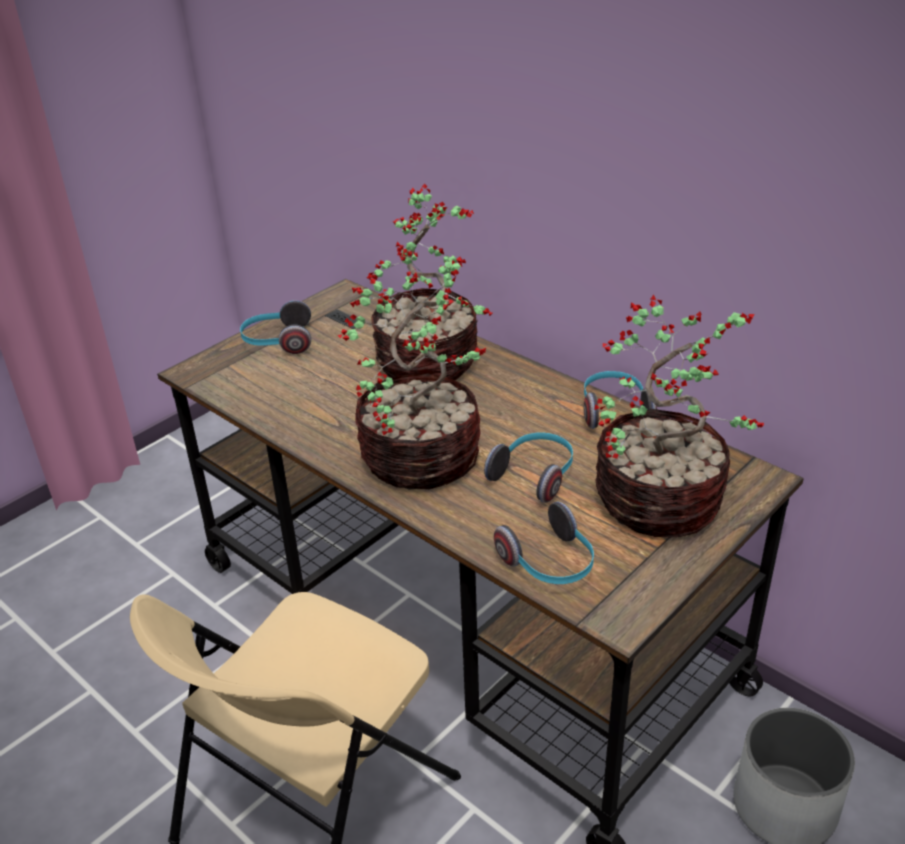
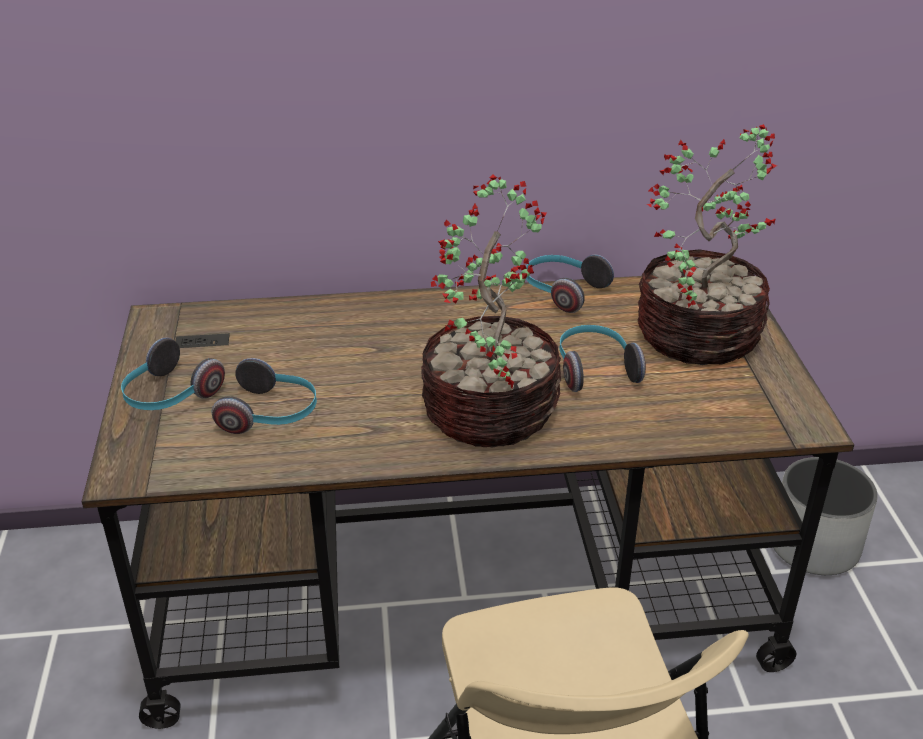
camera: 50 degrees left, 0 degrees up
(430, 363) = (358, 335): potted plant -> none
(550, 564) = (712, 421): headphones -> headphones (271, 415)

